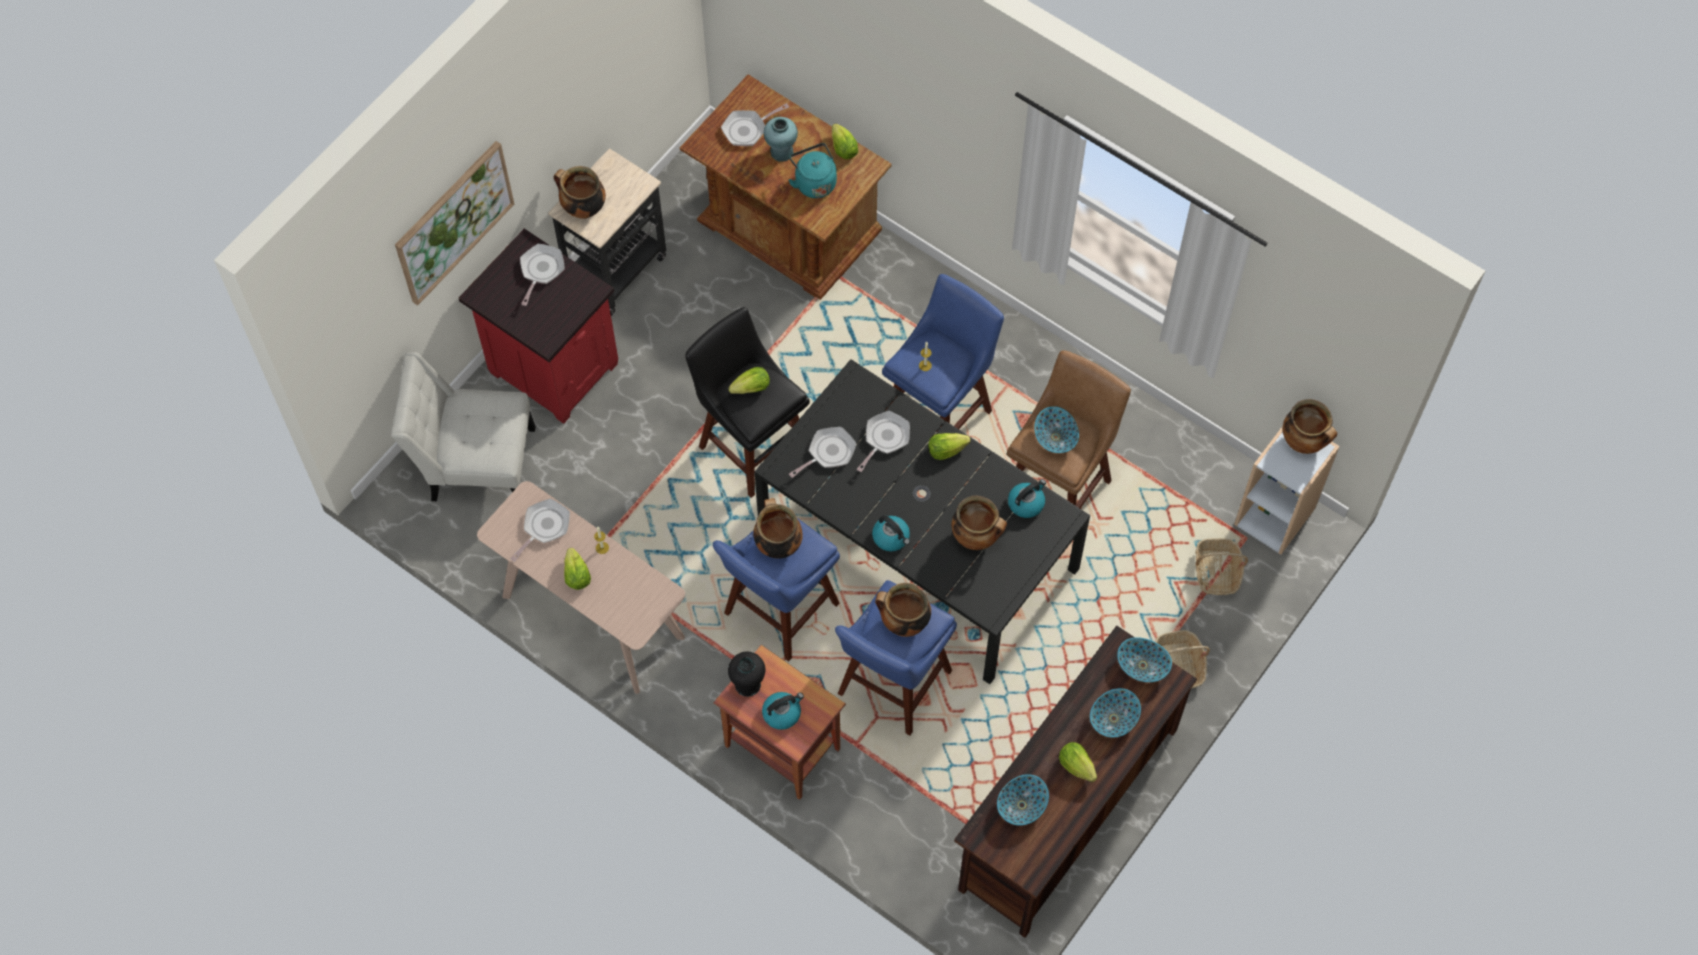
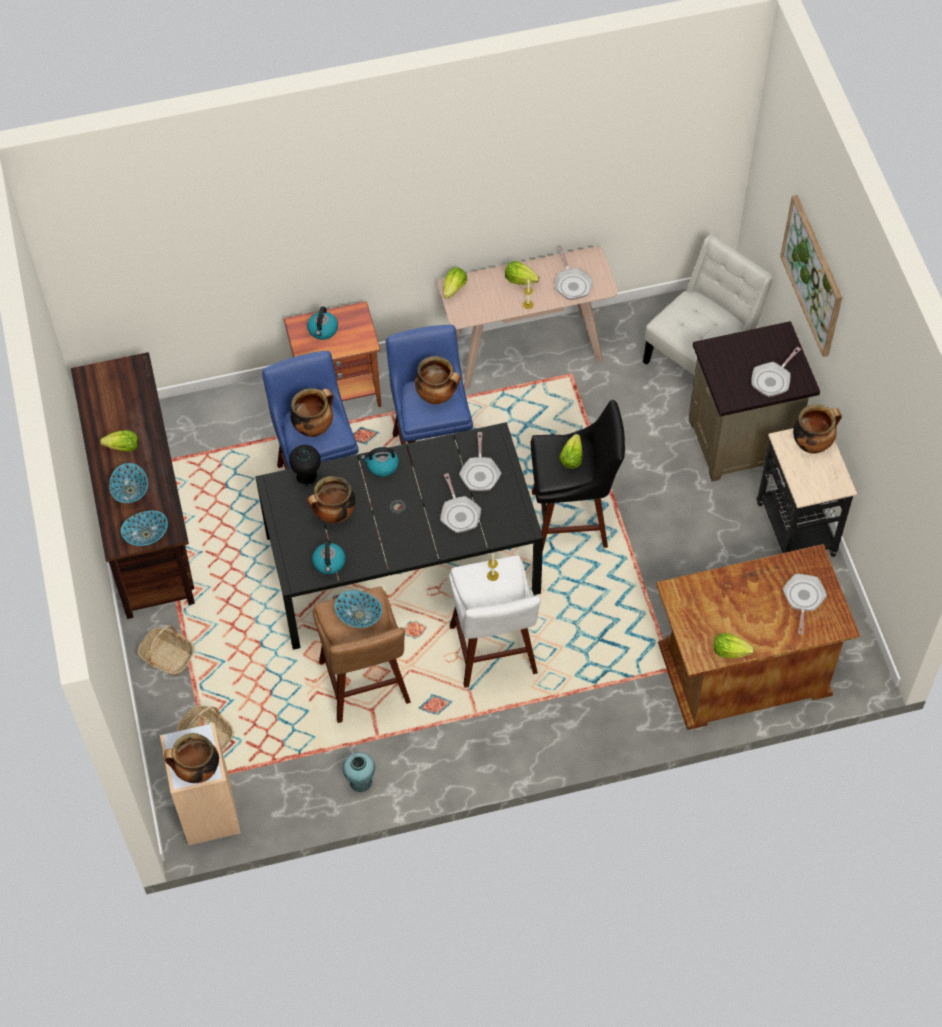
camera: 130 degrees right, 5 degrees down
(541, 270) = (772, 379): frying pan -> frying pan turned 75 degrees clockwise
(552, 366) = (743, 442): red cabinet -> beige cabinet
(747, 684) = (360, 325): black vase -> black vase (307, 477)
(781, 152) = (762, 607): turquoise vase -> turquoise vase (360, 782)
(814, 182) = (715, 610): turquoise kettle -> none
(939, 412) = (494, 653): blue stool -> white stool
(946, 450) = (415, 544): lettuce -> lettuce (454, 289)
(1021, 805) = (131, 400): bowl -> none

